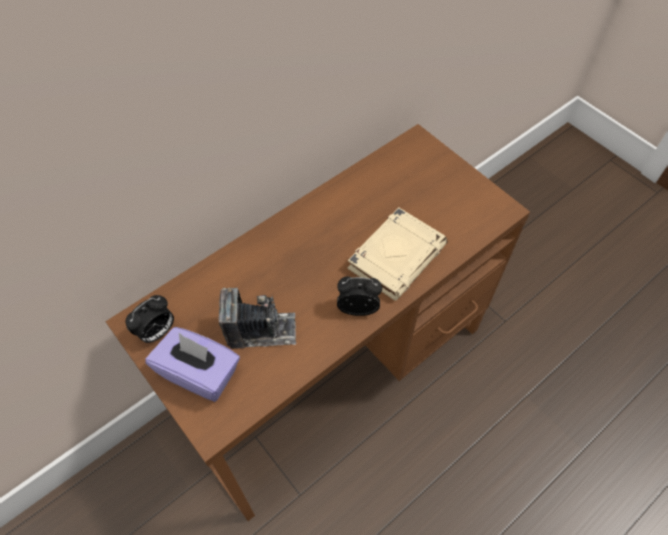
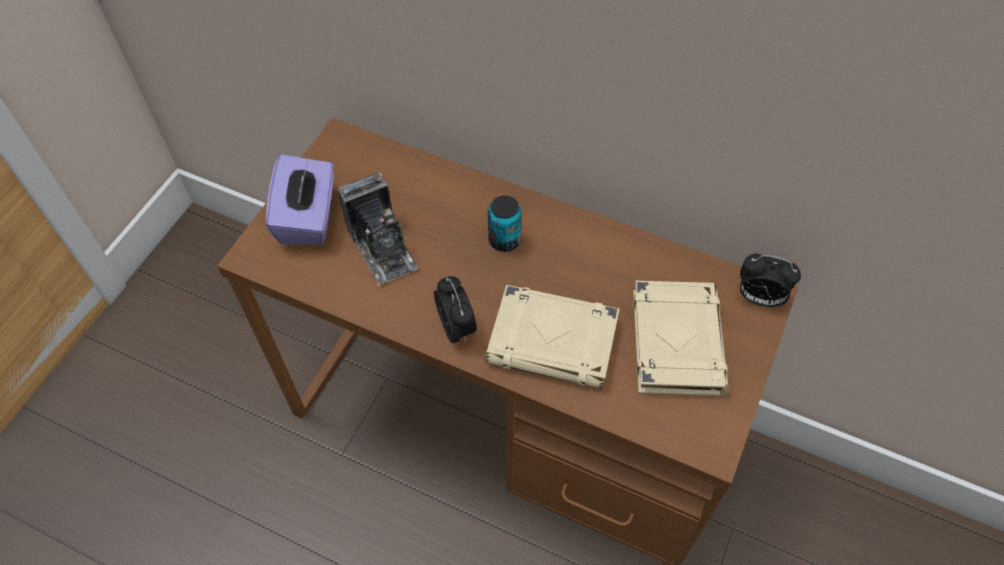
camera: 65 degrees right, 0 degrees up
(157, 332) = (338, 162): alarm clock -> alarm clock (758, 298)
(300, 251) = (504, 240): none -> can
(427, 194) = (676, 341): none -> beige book

